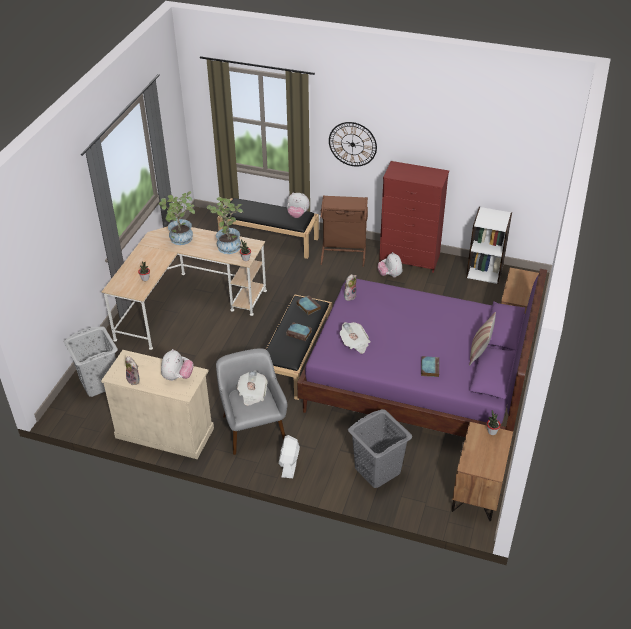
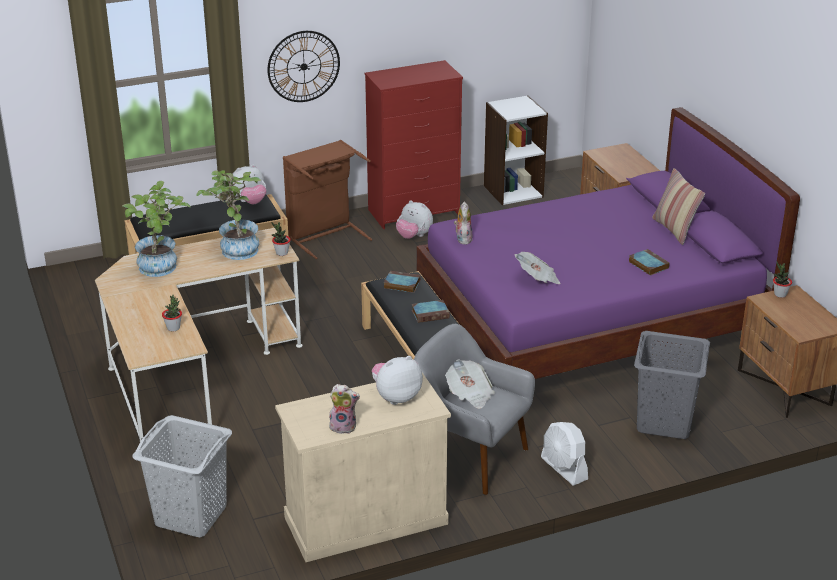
camera: 40 degrees left, 10 degrees down
(177, 377) = (396, 397): plush toy -> plush toy turned 90 degrees counterclockwise

